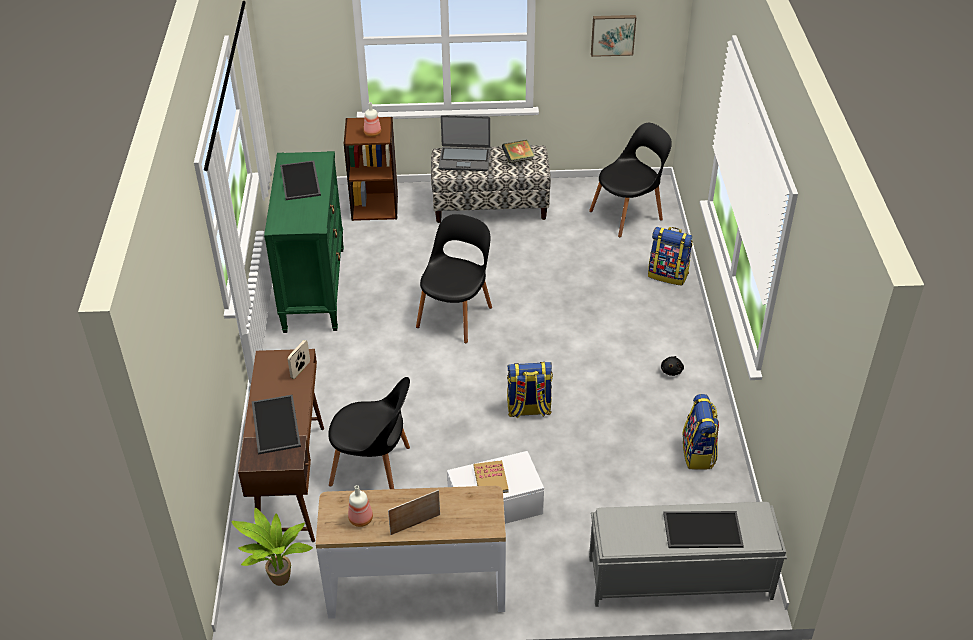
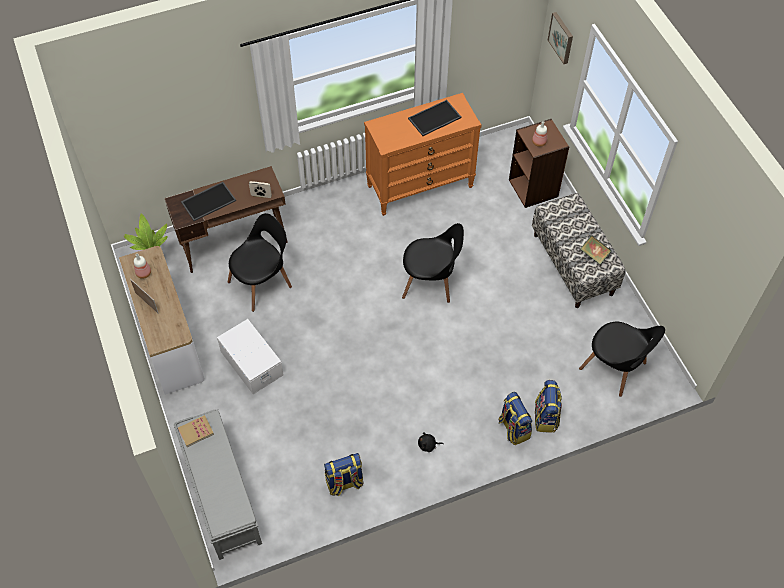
camera: 70 degrees right, 15 degrees up
(314, 289) = (420, 186): green dresser -> orange dresser
(374, 467) = (262, 283): black chair -> black chair turned 120 degrees counterclockwise
(464, 159) = (574, 218): laptop -> none
(490, 479) = (247, 346): book -> book (196, 431)
(528, 409) = (349, 358): backpack -> backpack (513, 428)
(613, 34) = (696, 249): picture -> picture (562, 37)
(702, 531) = (214, 480): tray -> none

